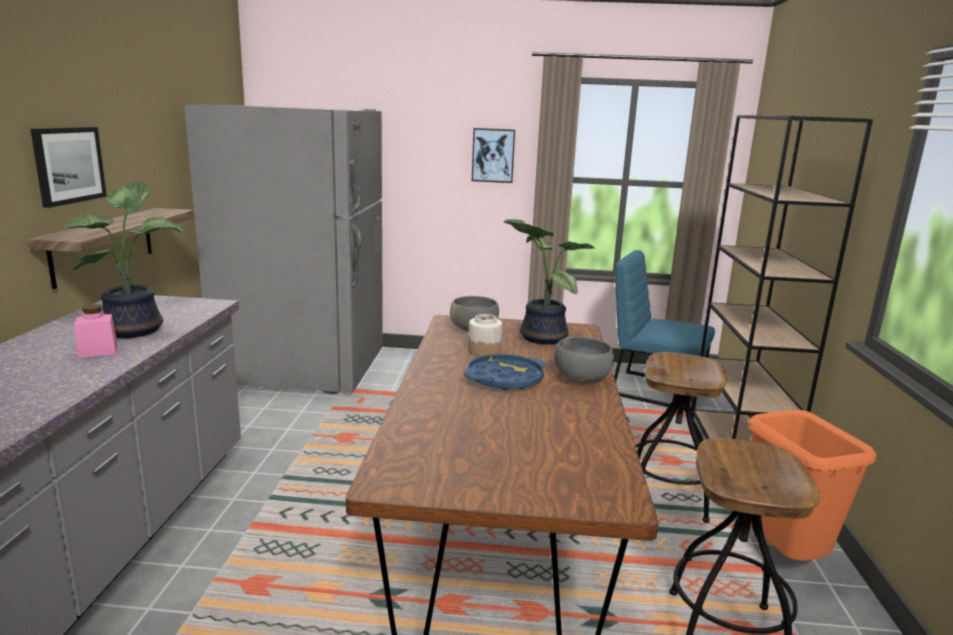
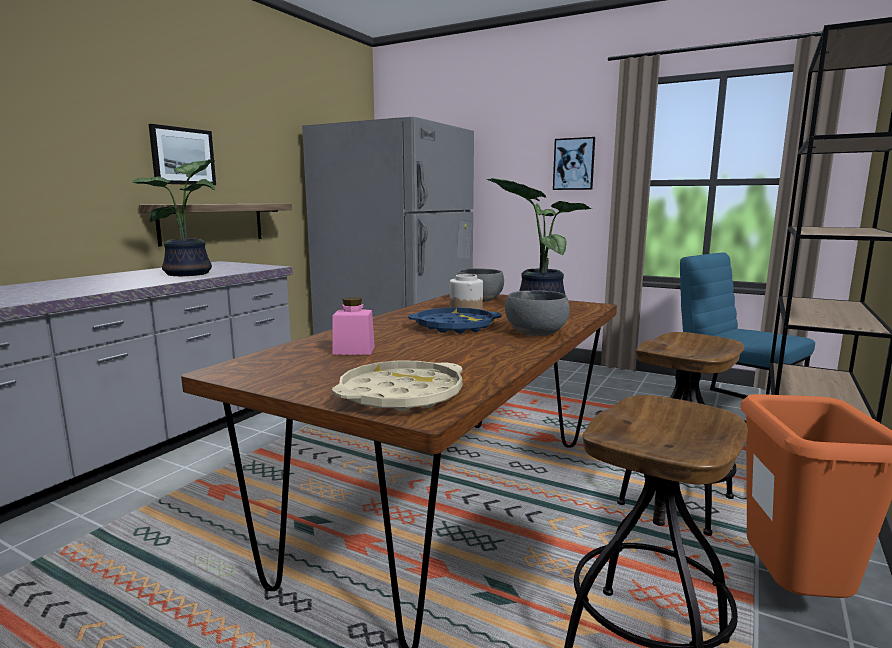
camera: 25 degrees right, 5 degrees down
(98, 351) = (145, 280): pink jar -> pink jar (354, 350)
(580, 486) = (401, 395): none -> beige tray

